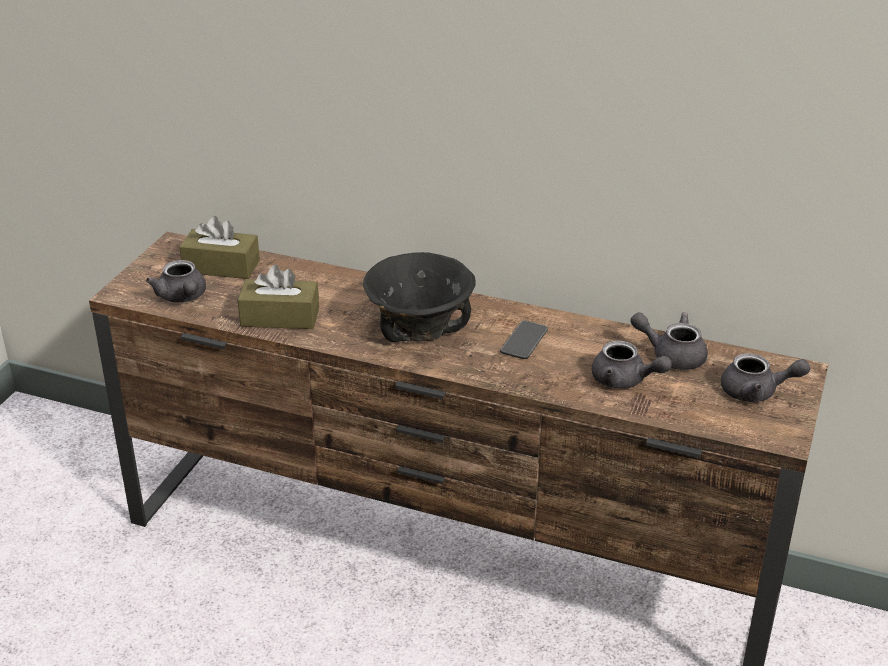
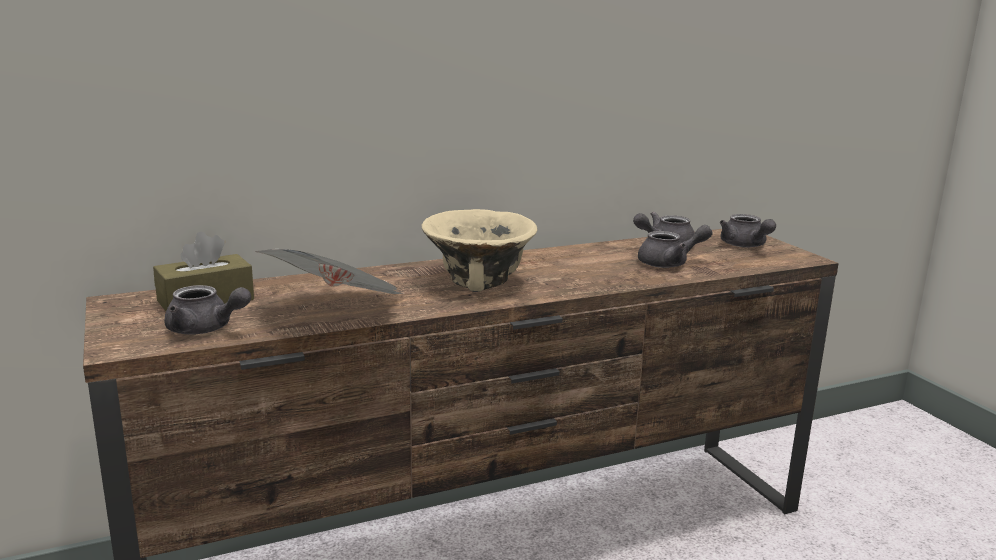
camera: 45 degrees left, 15 degrees down
(280, 317) = (340, 311): brown tissue box -> newspaper
(419, 329) = (477, 282): black bowl -> beige bowl
(524, 341) = (564, 266): phone -> none
(757, 392) = (745, 246): grey teapot -> grey teapot turned 105 degrees clockwise

